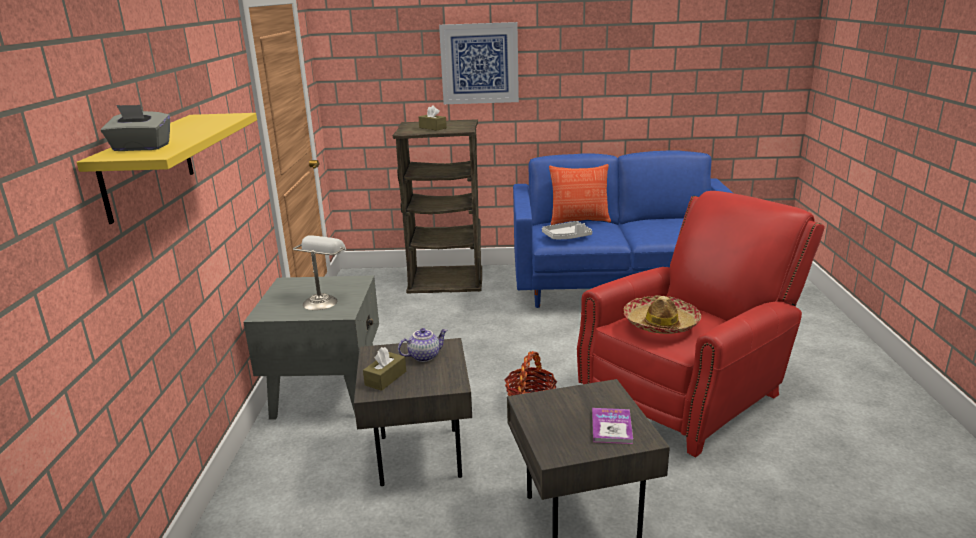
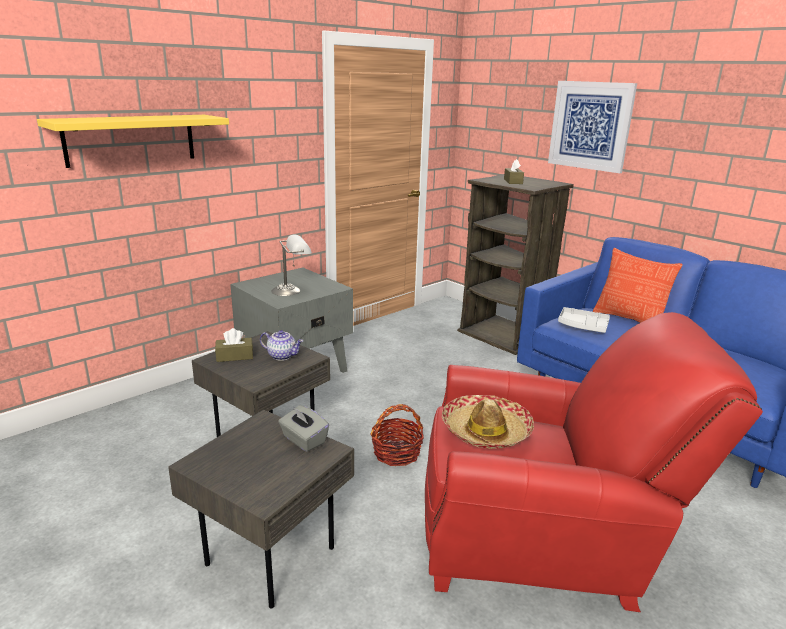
camera: 45 degrees right, 0 degrees up
(141, 148) = (82, 119): grey tissue box -> grey tissue box (303, 440)
(611, 427) = (265, 475): book -> none

